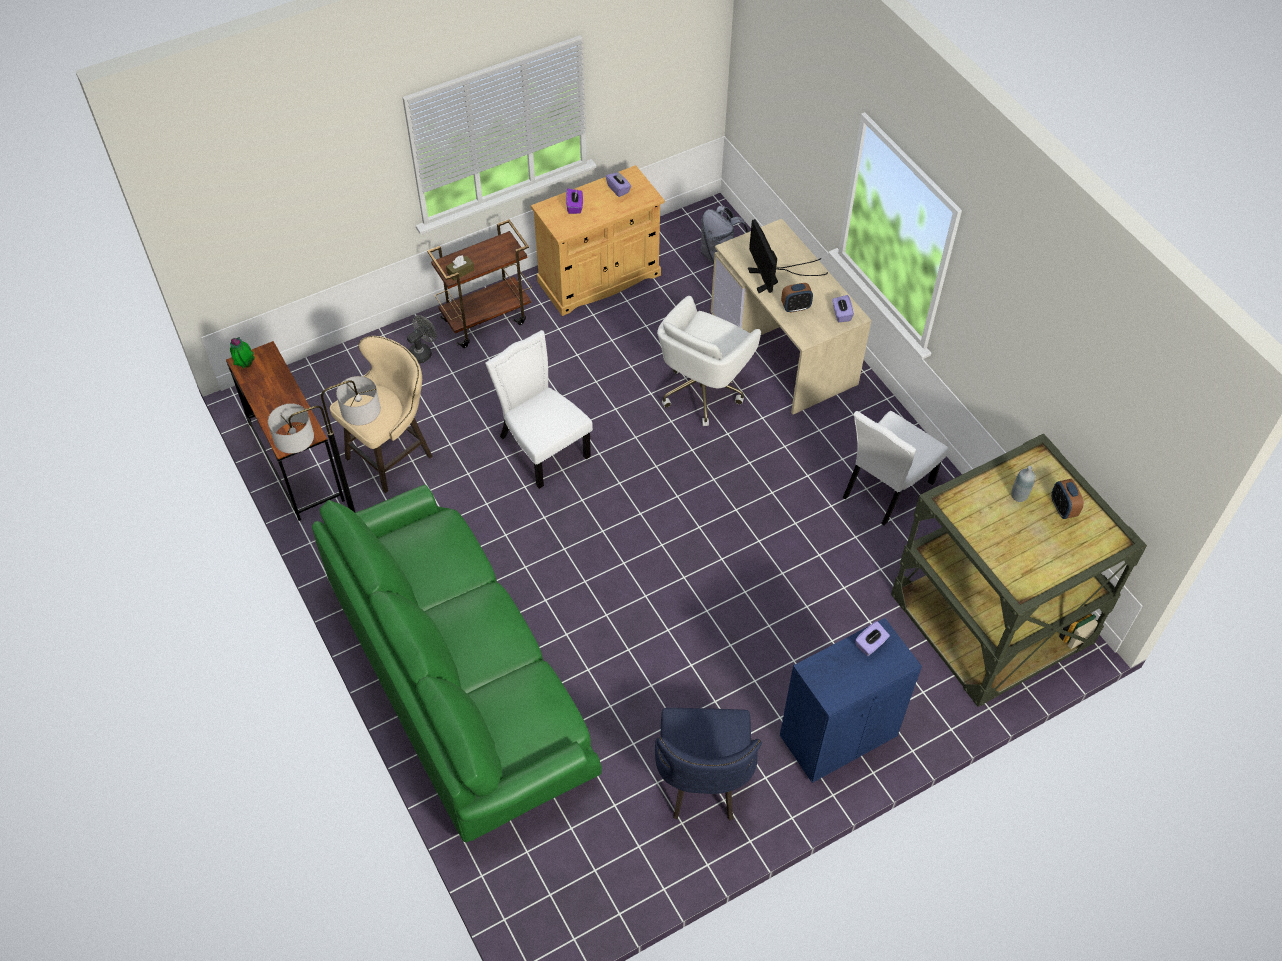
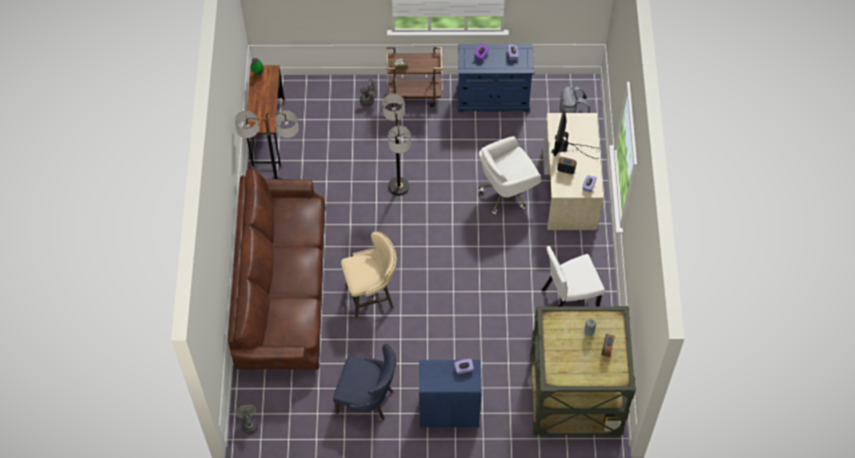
camera: 30 degrees right, 5 degrees up
(392, 455) = (319, 152): beige stool -> beige stool (372, 296)
(460, 681) = (282, 290): green sofa -> brown sofa
(538, 924) = (249, 424): none -> grey fan
(543, 450) = (398, 186): white chair -> floor lamp
(599, 278) = (493, 98): beige cabinet -> blue cabinet
(703, 782) = (367, 399): blue chair -> blue chair turned 105 degrees counterclockwise

